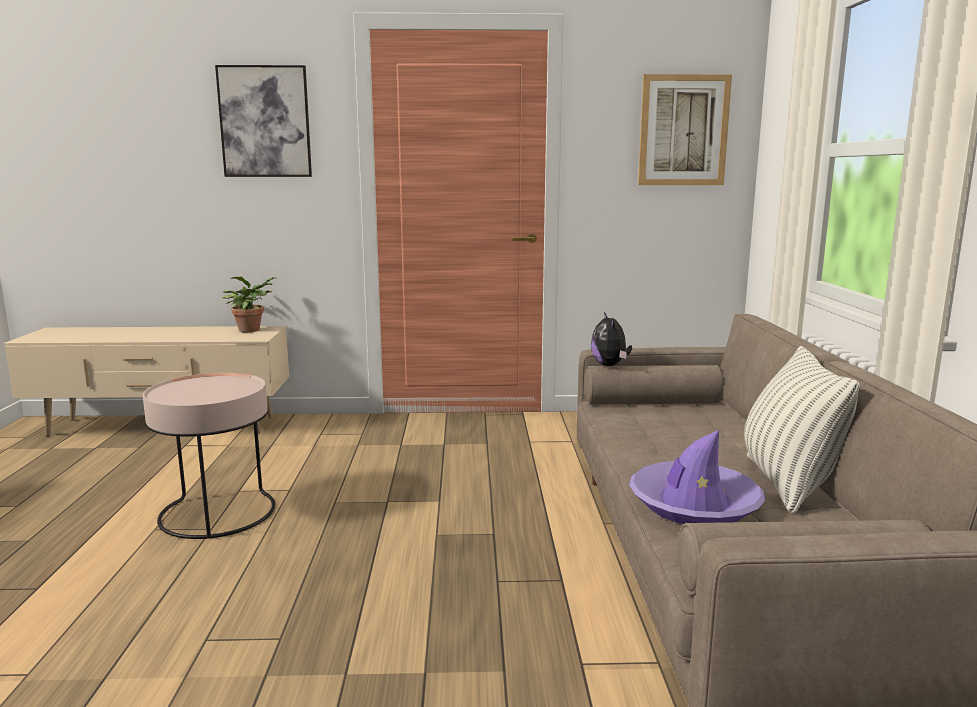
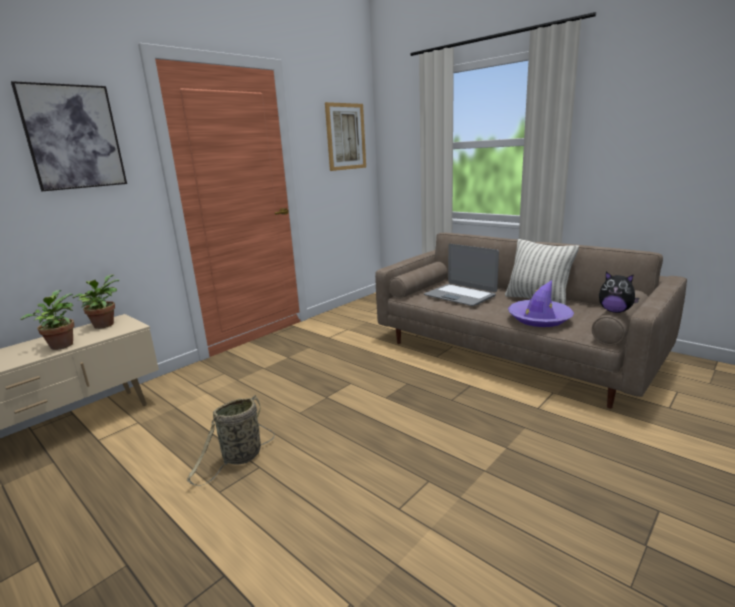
camera: 45 degrees left, 5 degrees up
(191, 335) = (61, 345): none -> potted plant
(217, 513) = (240, 458): pink side table -> basket
(610, 365) = (403, 274): plush toy -> plush toy (615, 311)
(676, 430) = (460, 295): none -> laptop

